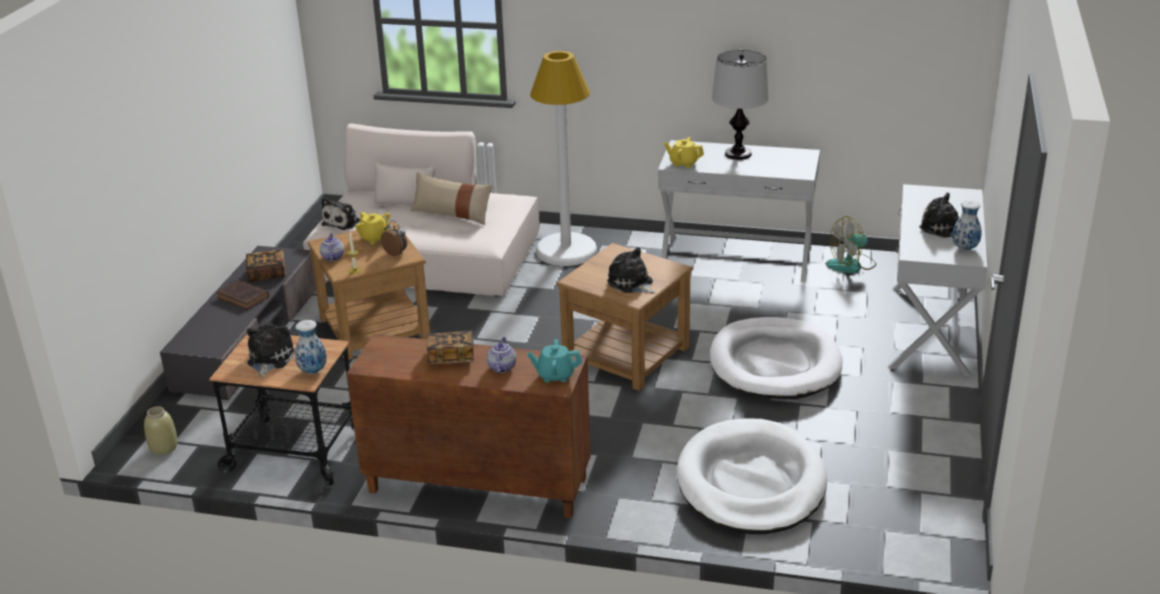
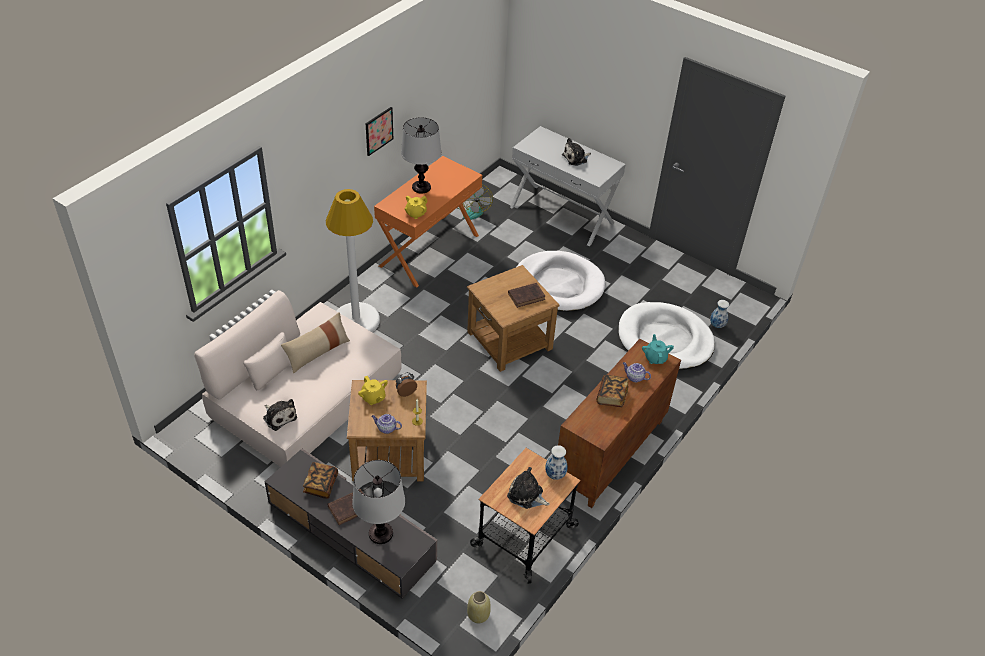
camera: 70 degrees left, 15 degrees up
(216, 324) = (381, 533): none -> table lamp
(374, 238) = (373, 398): yellow teapot -> yellow teapot turned 75 degrees clockwise
(555, 375) = (655, 358): turquoise teapot -> turquoise teapot turned 150 degrees clockwise
(631, 284) = (527, 296): plush toy -> brown book
(697, 39) = (379, 131): none -> picture
(736, 258) = (429, 250): white console table -> orange console table
(965, 248) = (602, 161): vase -> vase (717, 325)

